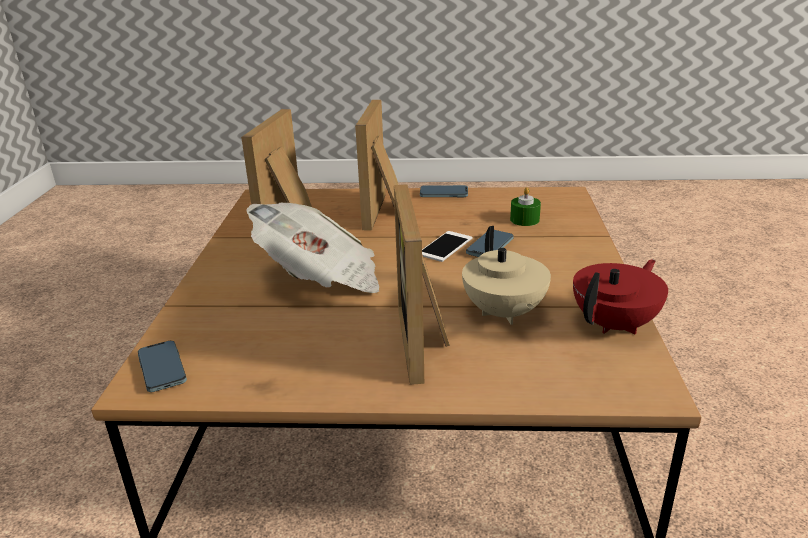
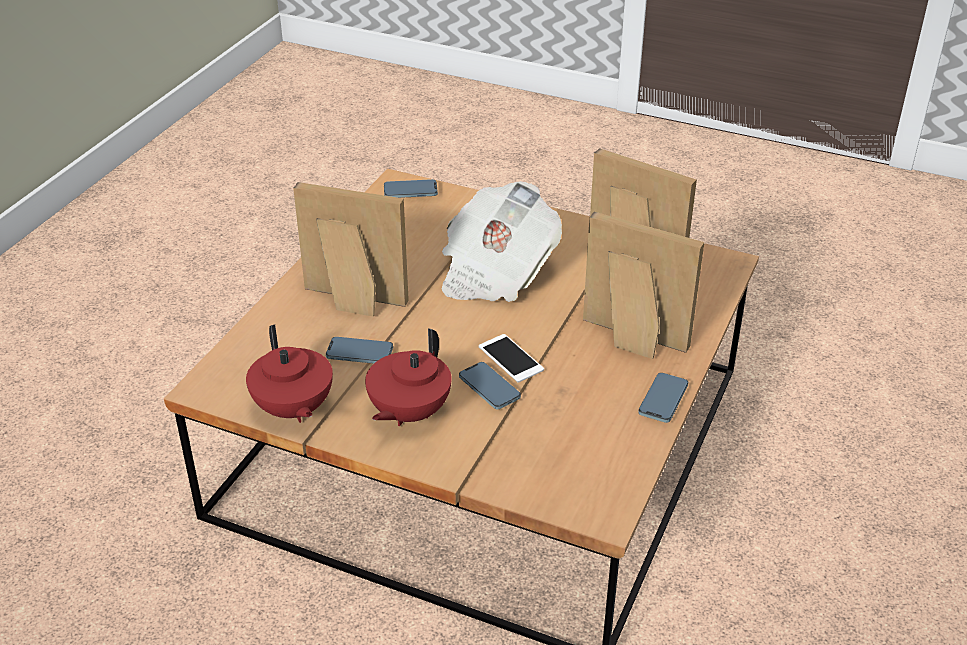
camera: 110 degrees right, 10 degrees up
(503, 313) = (360, 353): beige teapot -> phone
(524, 220) = (542, 440): green candle -> none
(554, 271) = (408, 413): none -> red teapot

